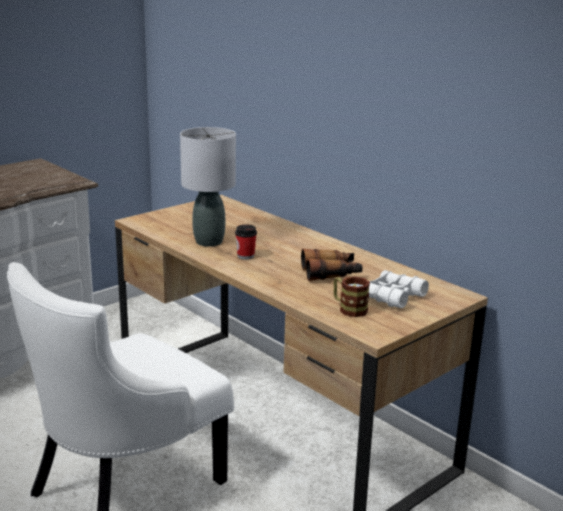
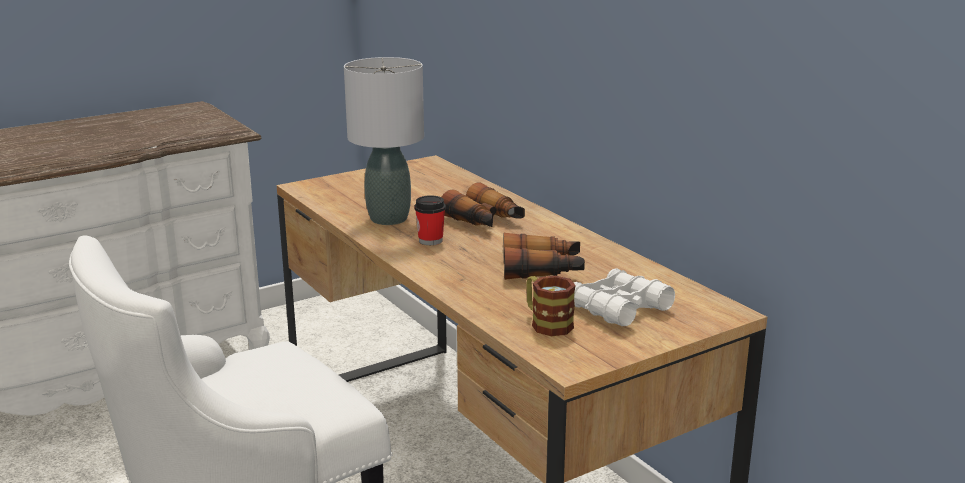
camera: 10 degrees right, 0 degrees up
(277, 241) = (485, 221): none -> binoculars

